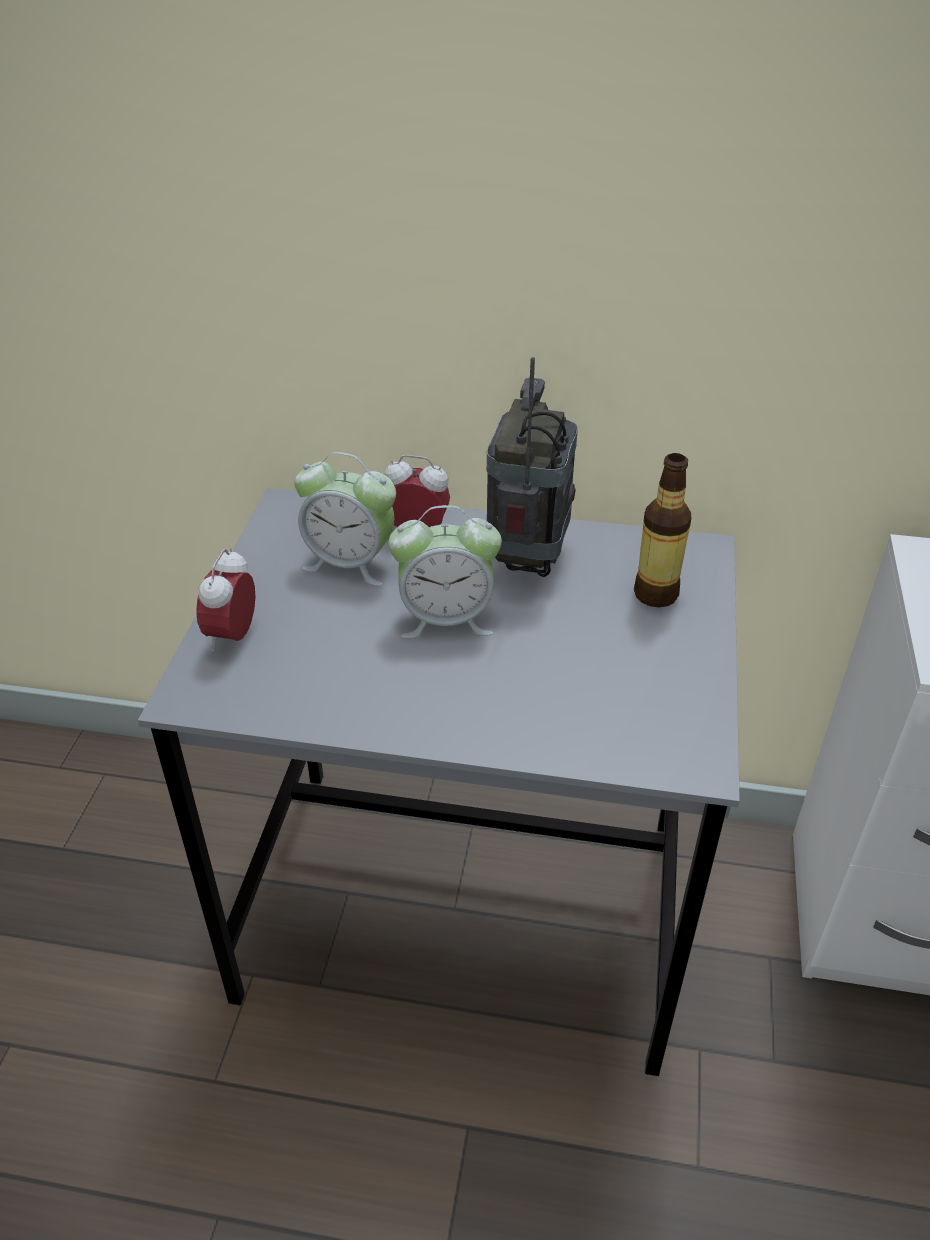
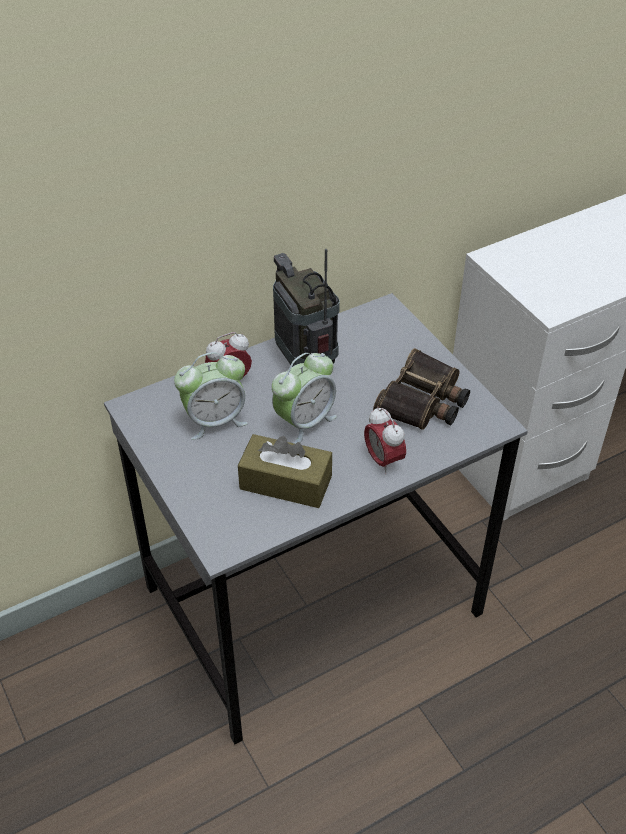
camera: 40 degrees left, 5 degrees up
(232, 636) = (202, 500): alarm clock -> alarm clock (383, 460)
(341, 672) = (285, 482): none -> brown tissue box
(627, 678) = (424, 401): none -> binoculars
(655, 594) = (390, 347): bottle -> none

